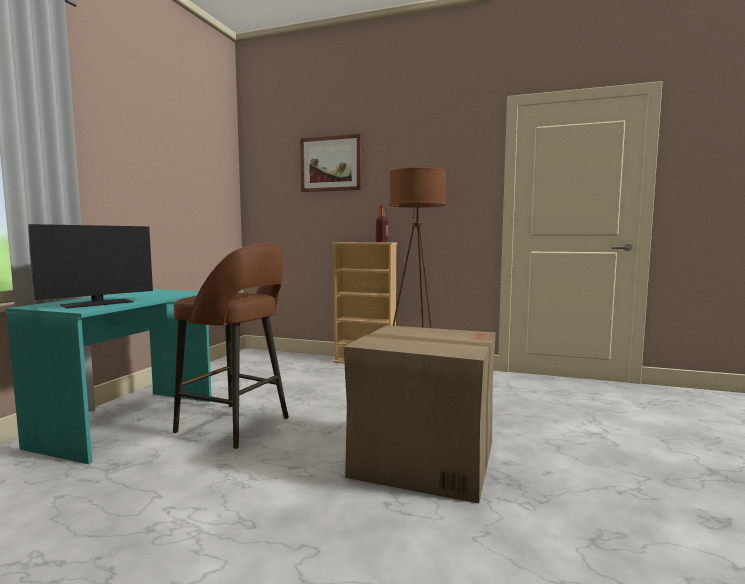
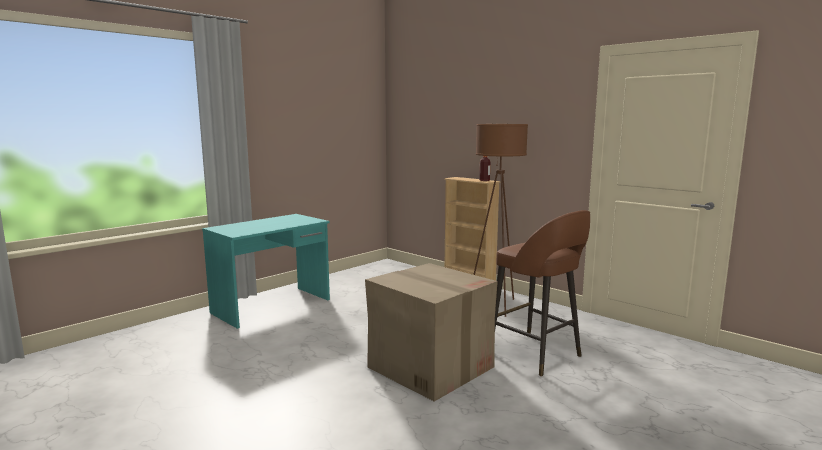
camera: 25 degrees right, 5 degrees up
(97, 303) = (249, 228): monitor -> none
(235, 425) = (330, 320): brown stool -> brown stool (536, 355)
(331, 164) = (451, 106): picture -> none

